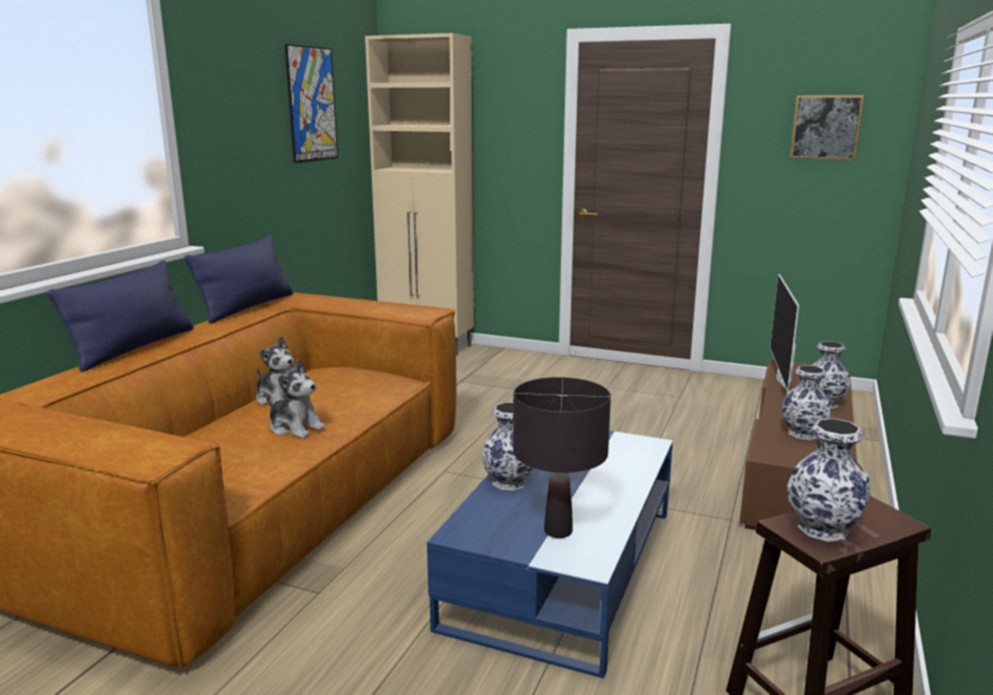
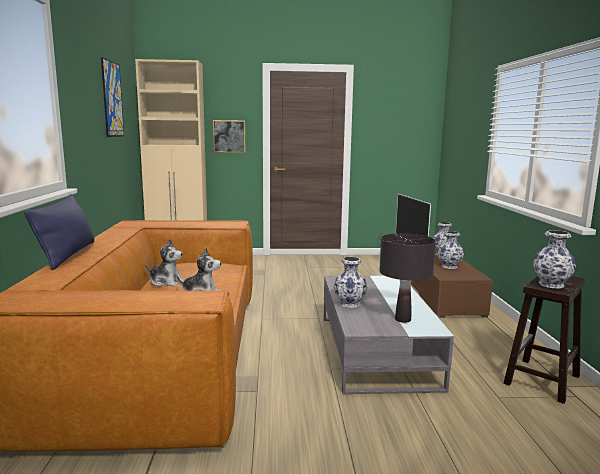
camera: 25 degrees left, 5 degrees down
(247, 307) = (109, 229): blue pillow -> none
(563, 566) = (375, 350): blue coffee table -> grey coffee table
(826, 127) = (403, 119): picture -> picture (229, 136)

